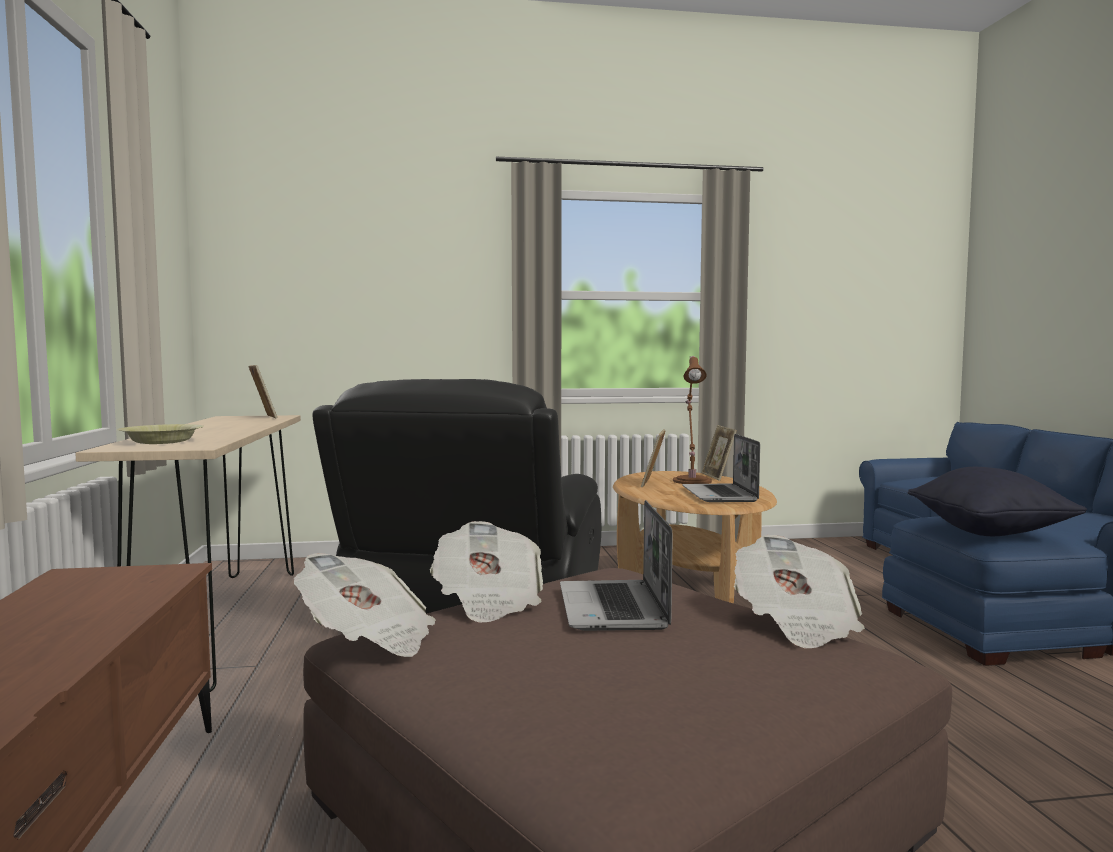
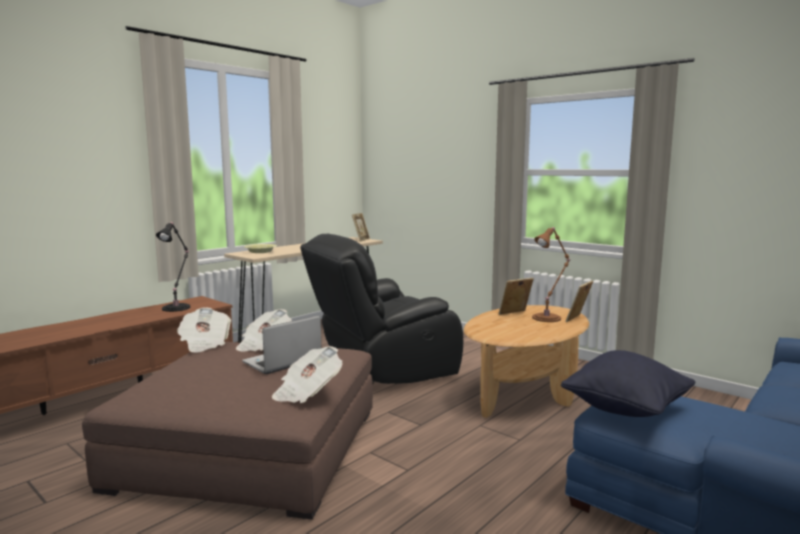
camera: 50 degrees right, 5 degrees up
(81, 599) = (177, 307): none -> black table lamp
(720, 495) = (518, 330): laptop -> none

